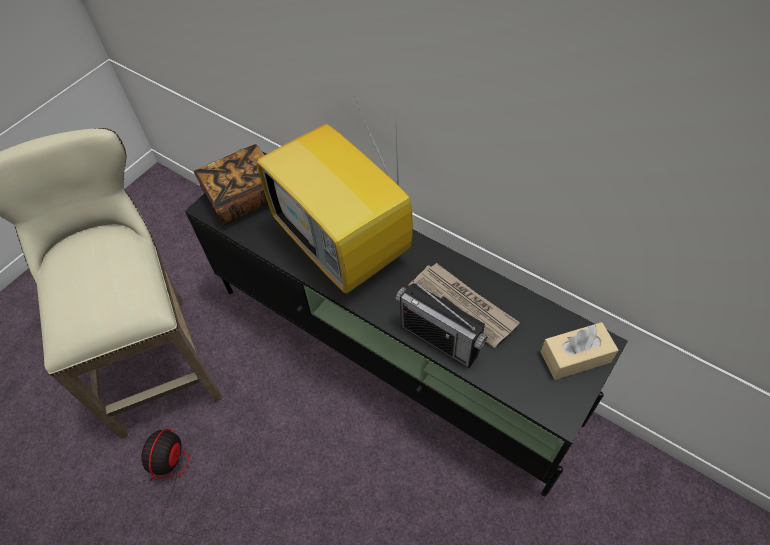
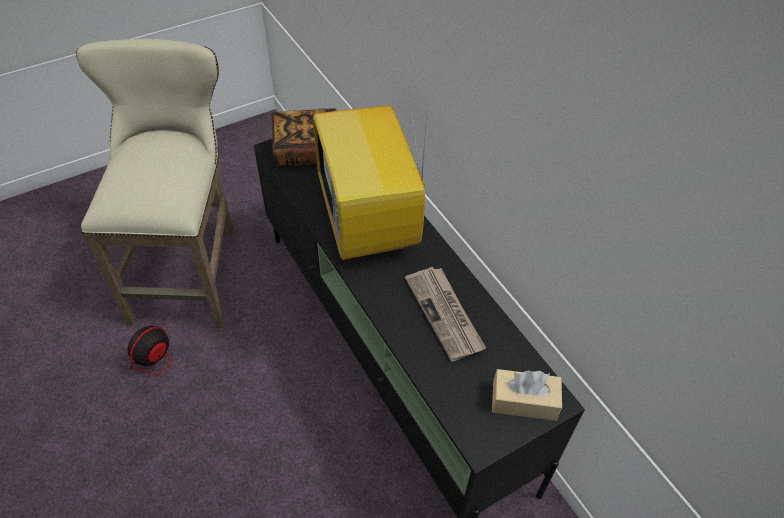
camera: 20 degrees right, 5 degrees down
(440, 339) = (407, 334): radio -> none

